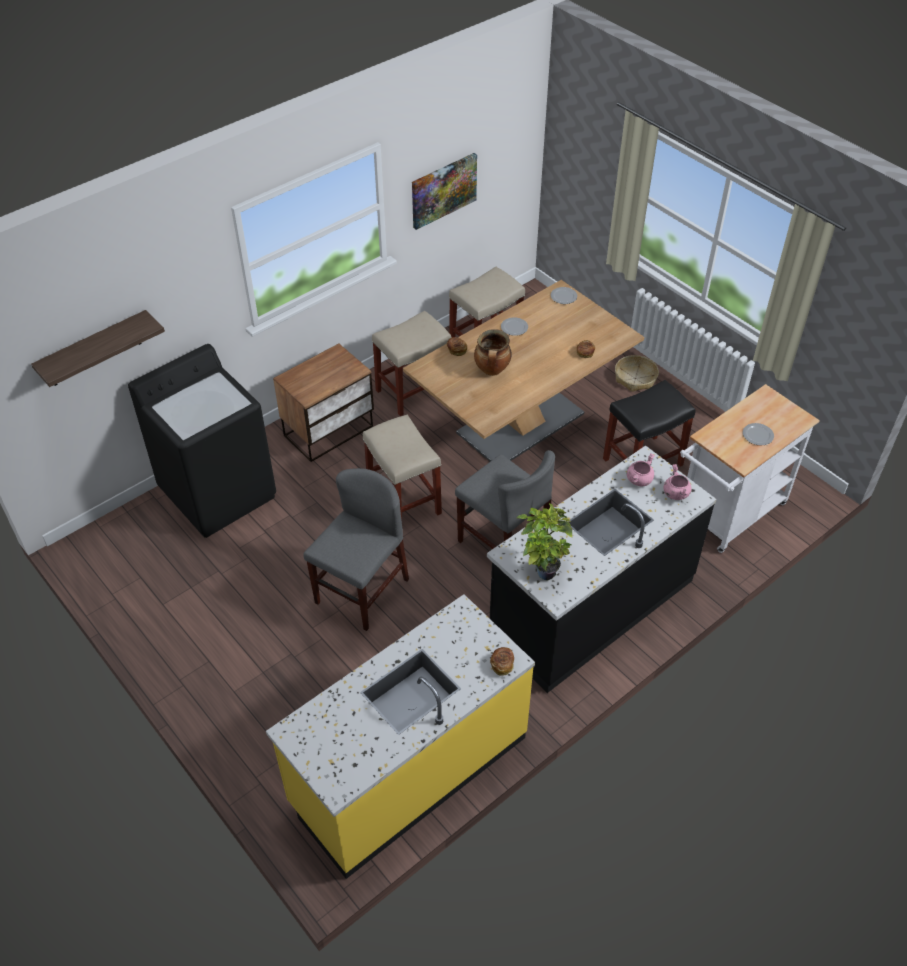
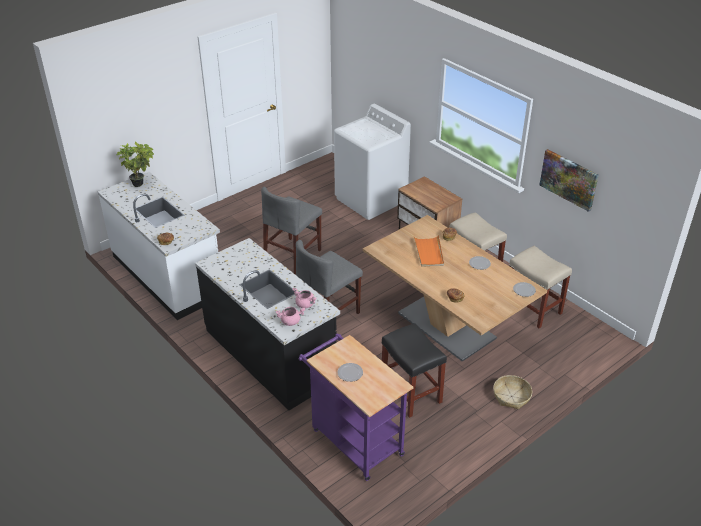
camera: 90 degrees right, 10 degrees down
(94, 350) = (369, 71): shelf -> none
(218, 492) = (371, 200): black washing machine -> white washing machine
(362, 591) = (292, 255): grey chair -> grey chair turned 90 degrees clockwise
(403, 500) = (366, 270): beige stool -> none
(408, 770) = (168, 275): yellow counter -> white counter
(492, 370) = (429, 252): cooking pot -> orange tray
(542, 569) = (232, 258): potted plant -> potted plant (141, 183)
(726, 516) = (353, 439): white cart -> purple cart

